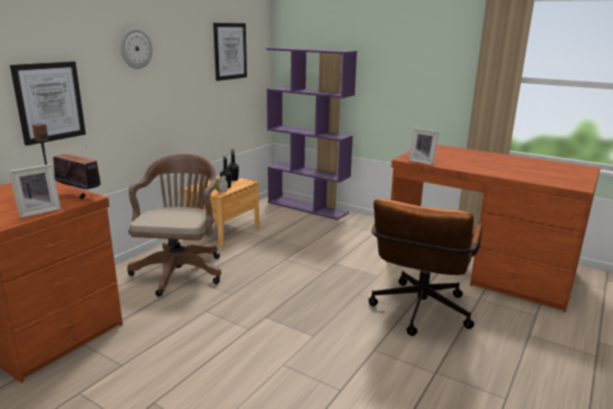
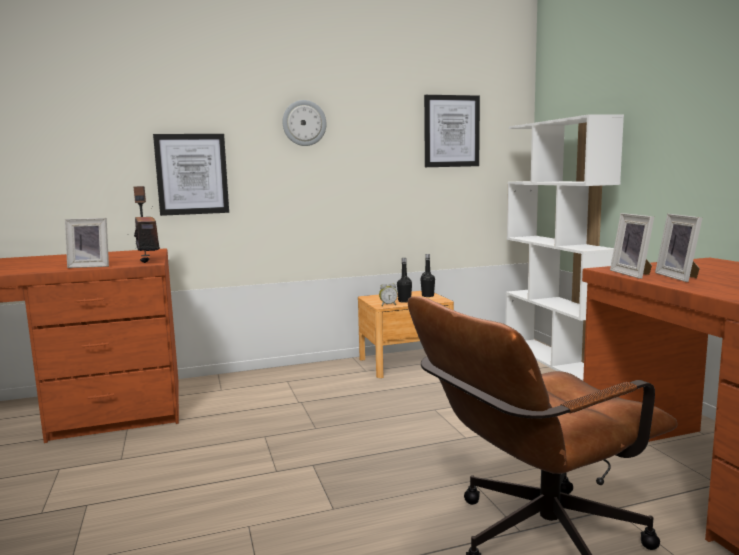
camera: 40 degrees right, 10 degrees down
(180, 270) = (303, 389): brown office chair -> none
(308, 207) = (554, 359): purple bookcase -> white bookcase
(444, 161) = (680, 277): none -> picture frame

